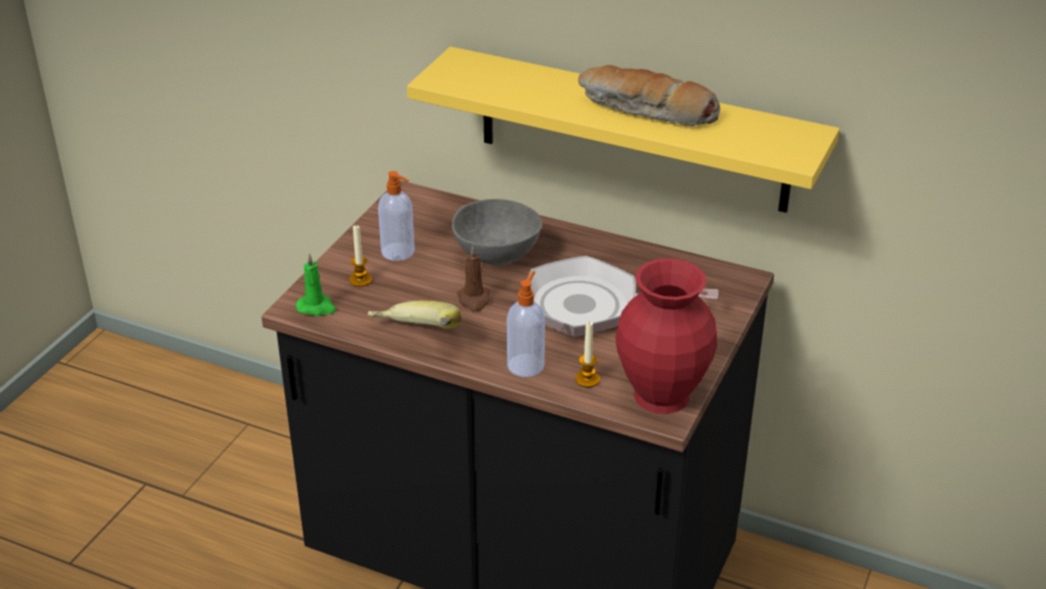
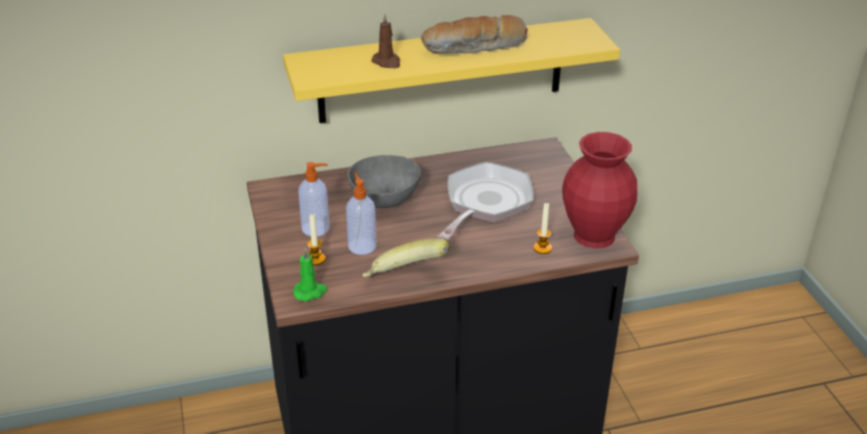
camera: 40 degrees left, 0 degrees up
(474, 300) = (409, 234): brown candle -> brown candle (387, 62)
(526, 365) = (496, 258): soap dispenser -> soap dispenser (362, 245)
(591, 306) = (485, 204): frying pan -> frying pan turned 150 degrees clockwise

